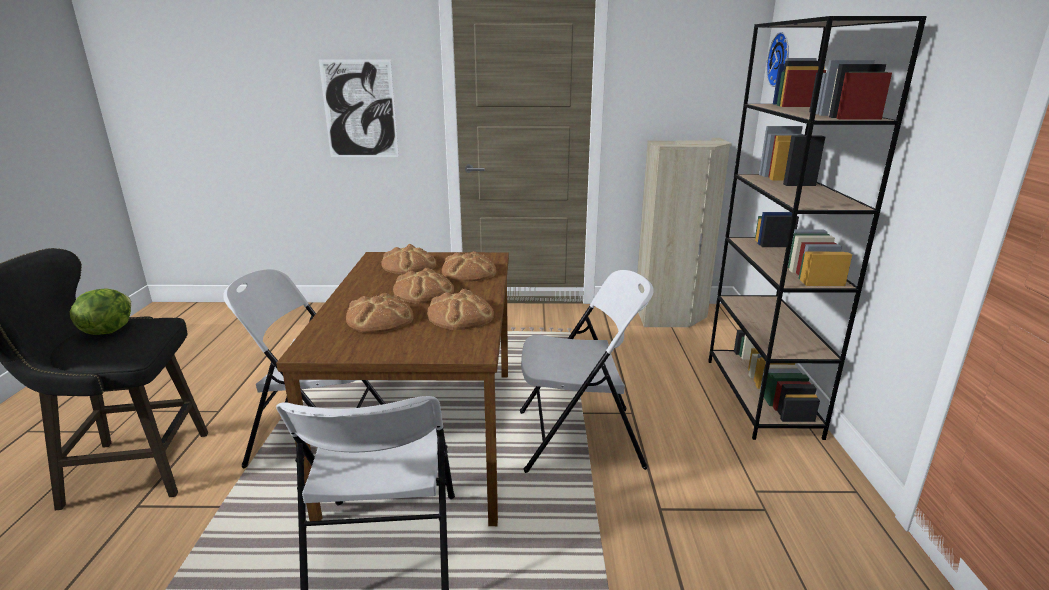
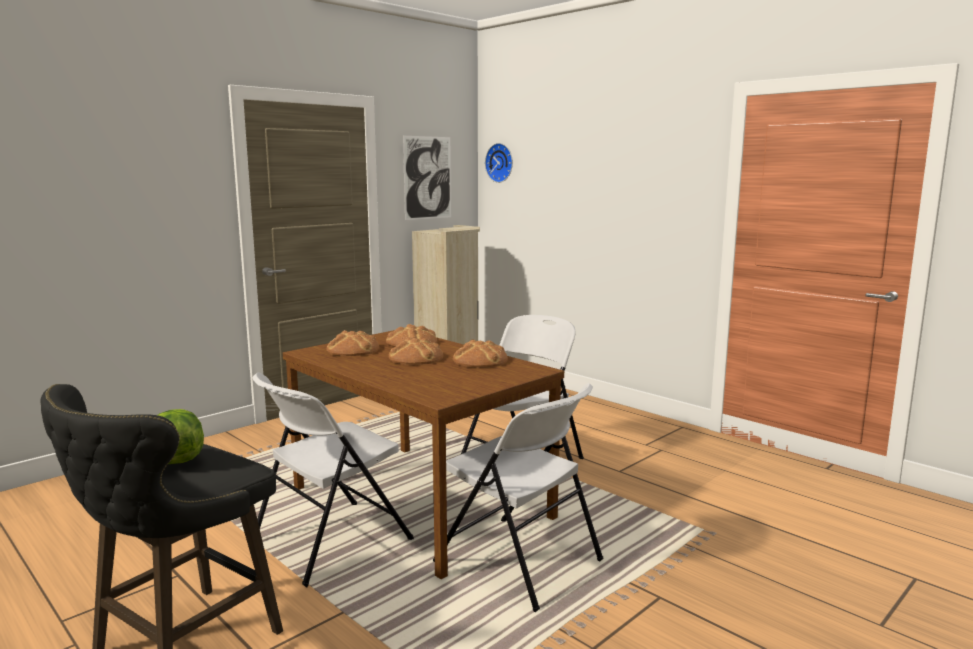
camera: 45 degrees left, 10 degrees down
(359, 109) = (145, 217): picture -> picture (427, 178)
(379, 319) = (433, 375): bread -> none
(761, 397) = (579, 405): beige bookcase -> none

